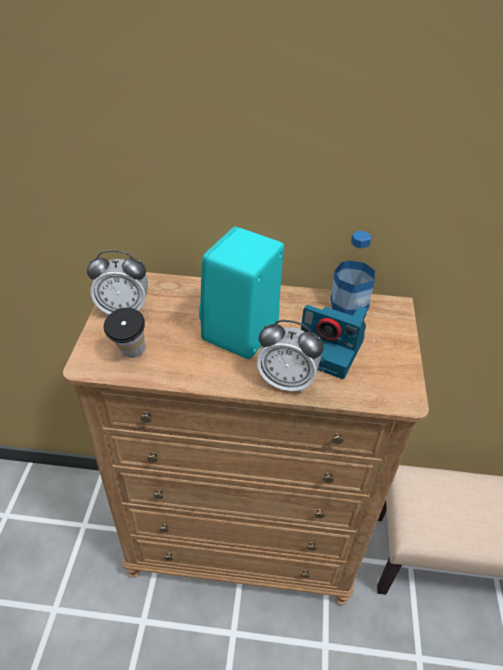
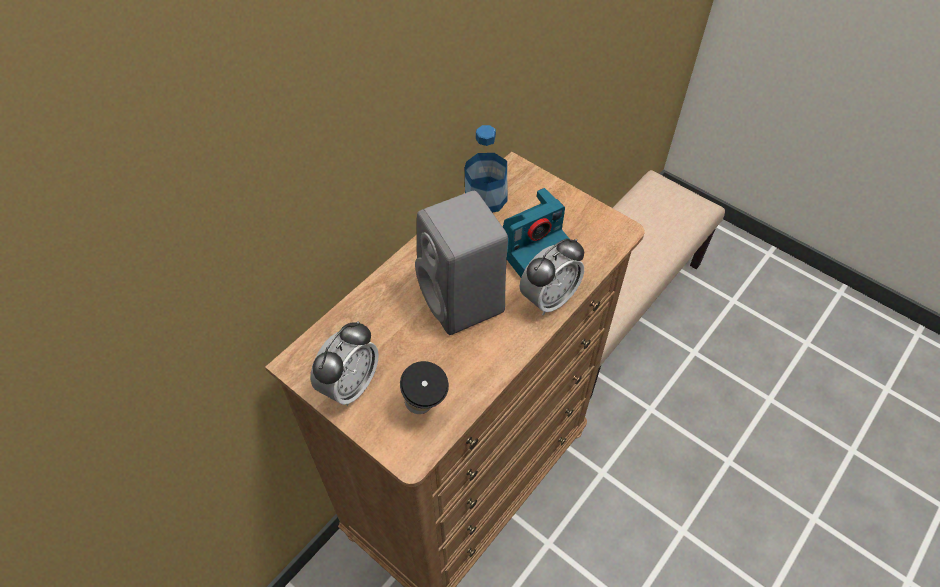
camera: 55 degrees left, 10 degrees up
(239, 334) = (463, 302): turquoise speaker -> grey speaker

